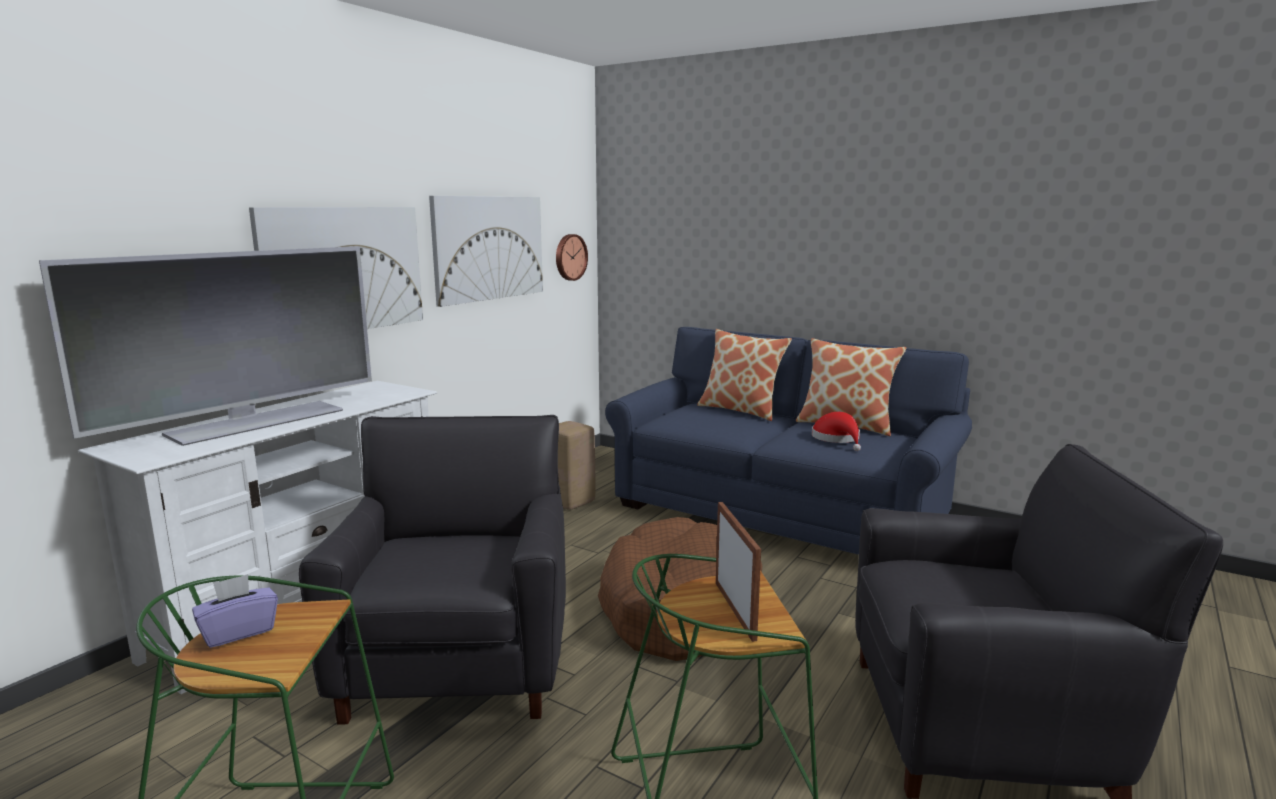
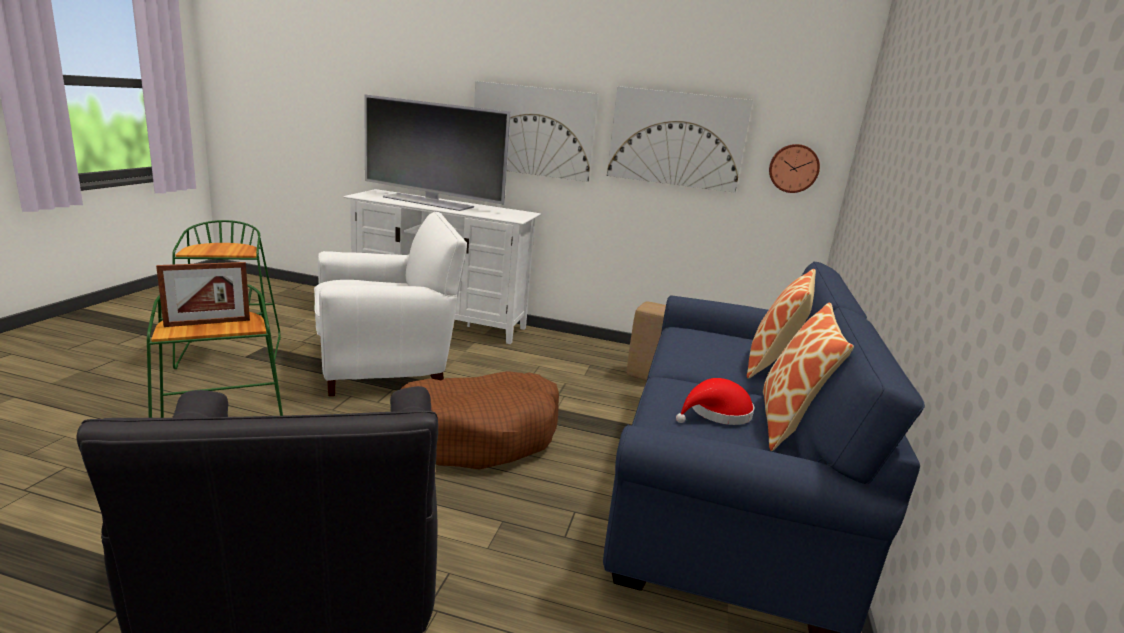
camera: 70 degrees right, 5 degrees up
(238, 631) = (230, 245): purple tissue box -> none
(459, 663) = (386, 367): black armchair -> white armchair

